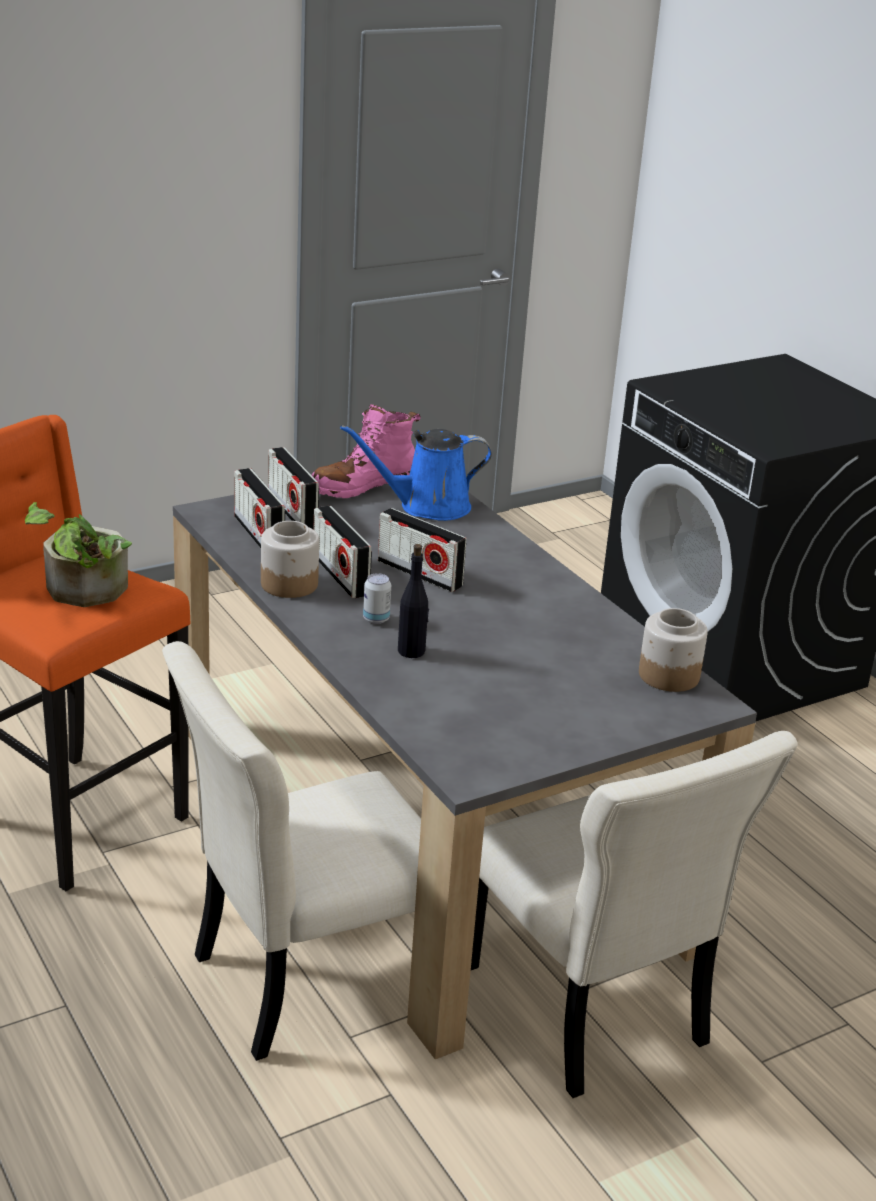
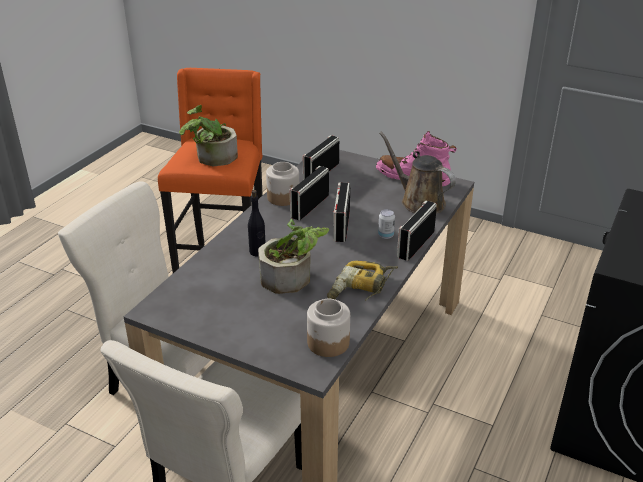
camera: 60 degrees right, 5 degrees up
(292, 511) = (357, 171): radio -> radio (415, 244)
(376, 619) = (278, 231): can -> can (385, 236)
(427, 506) = (419, 201): blue watering can -> brown watering can
(502, 648) = (292, 277): none -> potted plant
(580, 615) = (361, 289): none -> power drill

